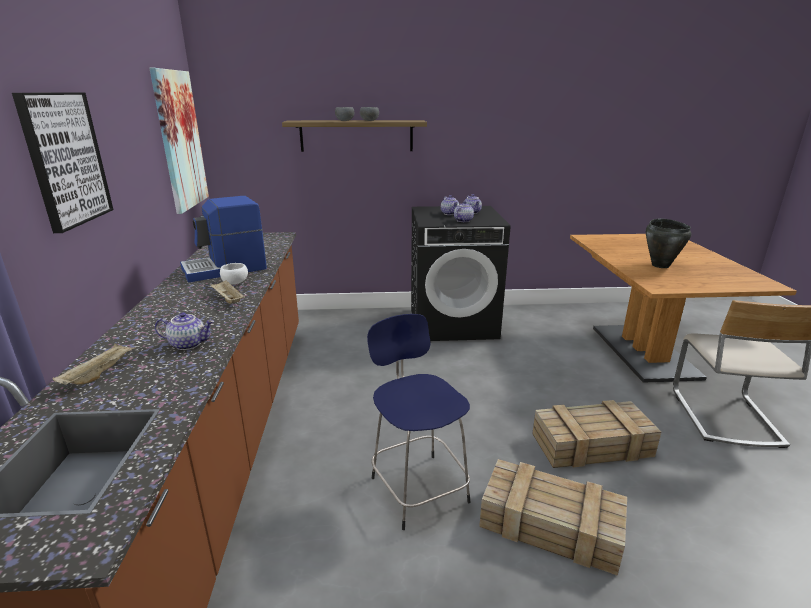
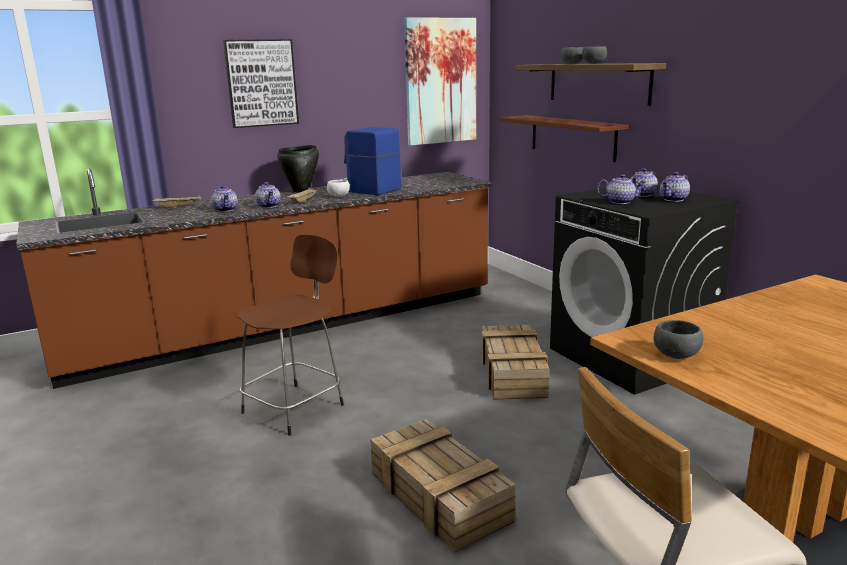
camera: 65 degrees right, 5 degrees down
(217, 318) = (269, 206): none -> teapot
(331, 181) = (572, 137): none -> brown shelf
(417, 487) = (296, 407): blue stool -> brown stool
(547, 525) = (279, 482): crate -> crate (511, 372)
(660, 265) = (764, 338): black cooking pot -> black cooking pot (301, 191)
(681, 284) = (675, 354): none -> grey bowl

